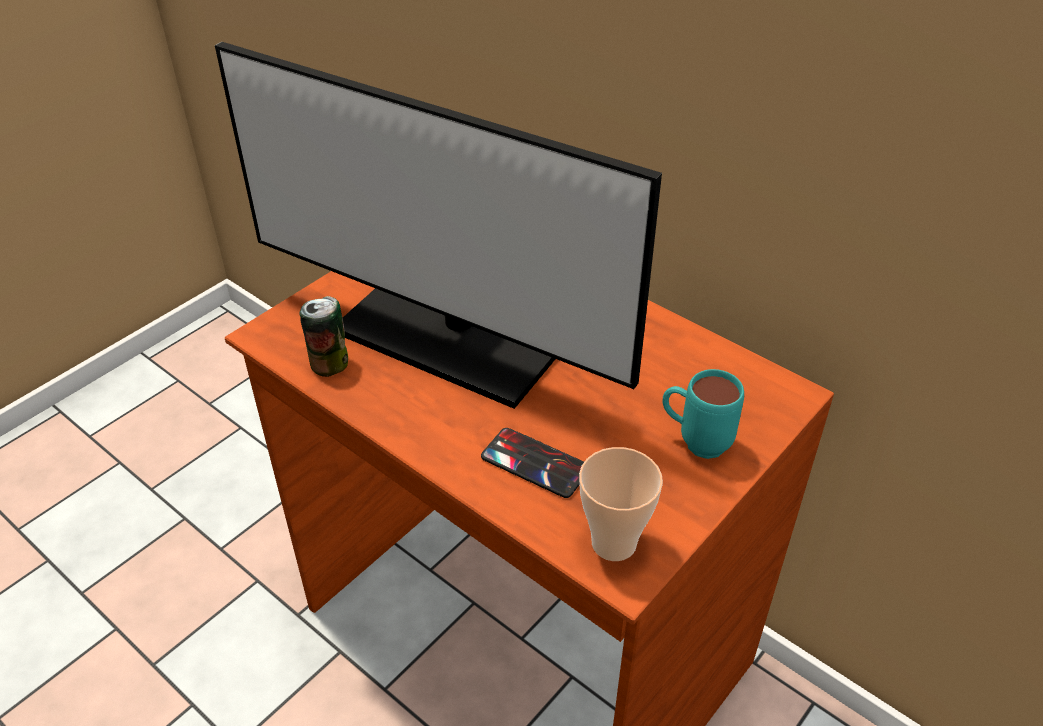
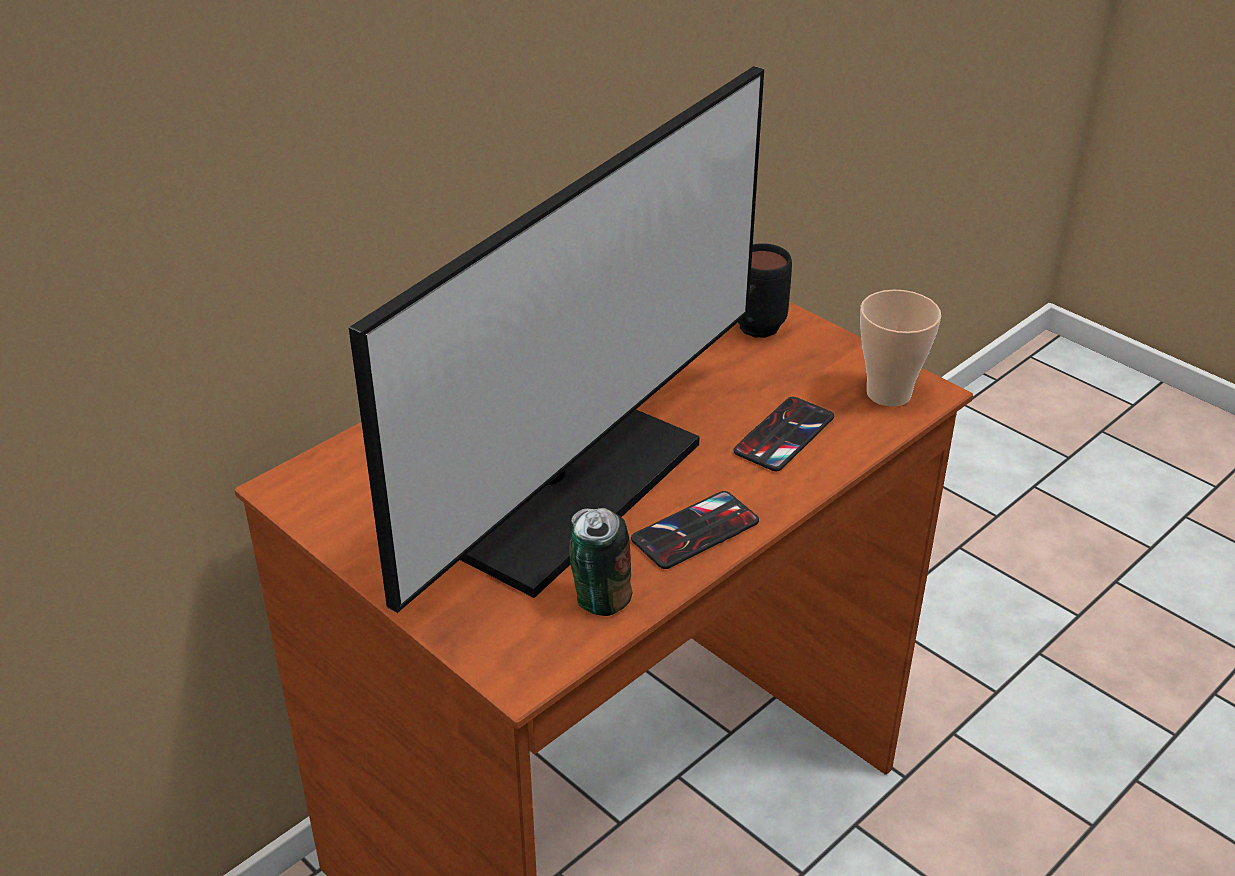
camera: 85 degrees left, 5 degrees down
(403, 410) = (695, 531): none -> phone
(694, 442) = (754, 333): turquoise mug -> black mug

